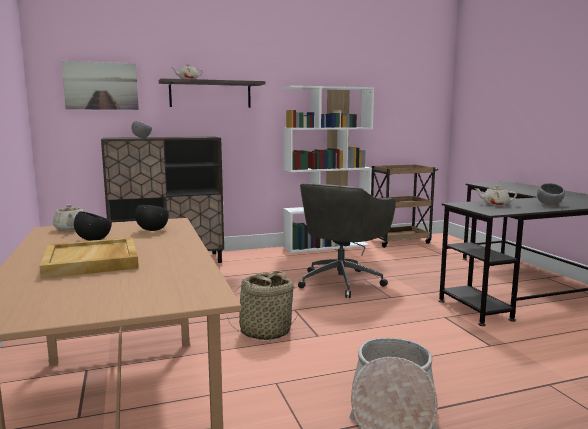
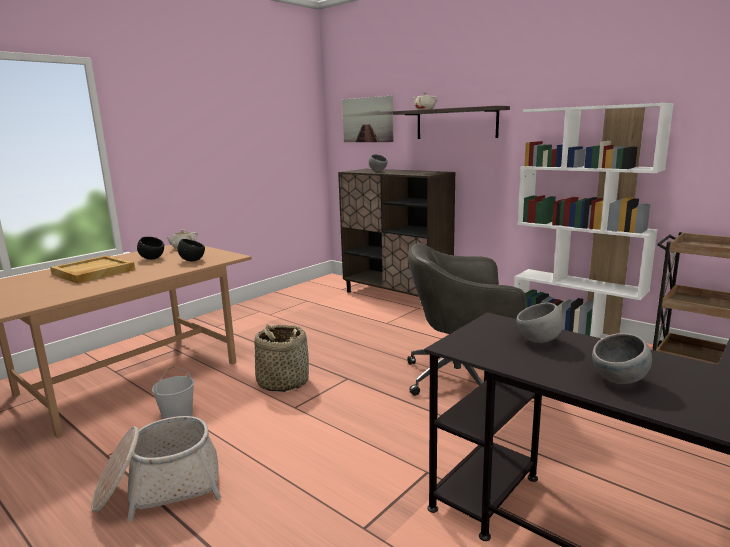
camera: 60 degrees right, 5 degrees up
(262, 387) = (177, 414): none -> white bucket
(494, 204) = (539, 341): beige teapot -> grey bowl

